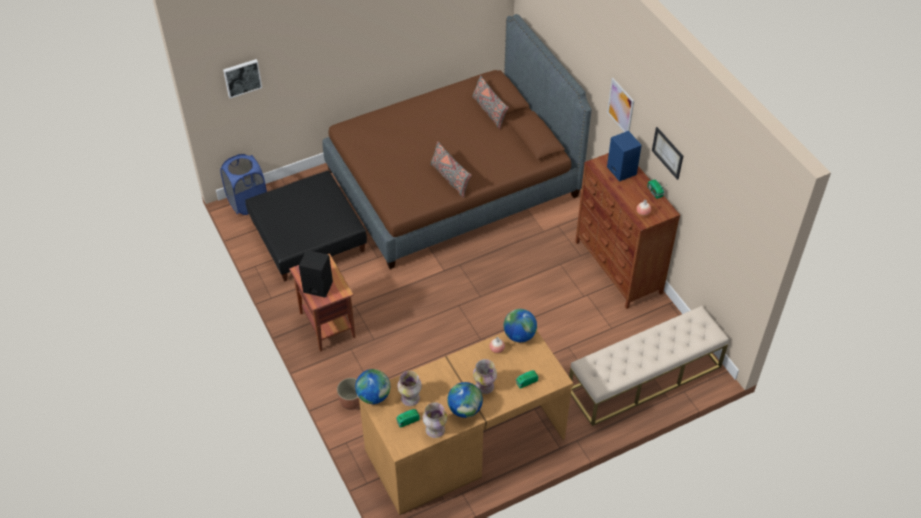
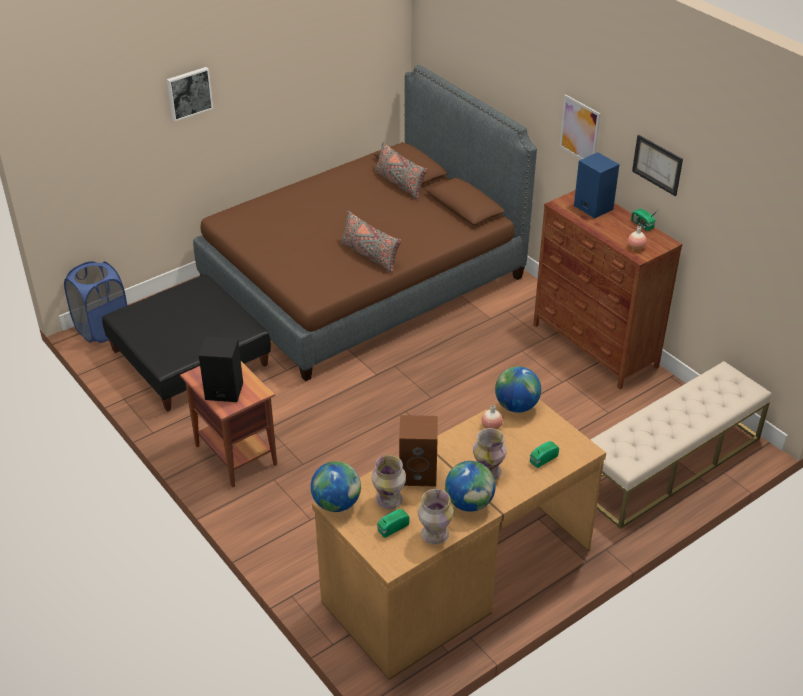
camera: 10 degrees left, 10 degrees down
(242, 77) = (87, 147): picture -> picture (189, 93)
(351, 401) = (288, 543): planter -> none
(436, 380) = (419, 473): none -> brown speaker

